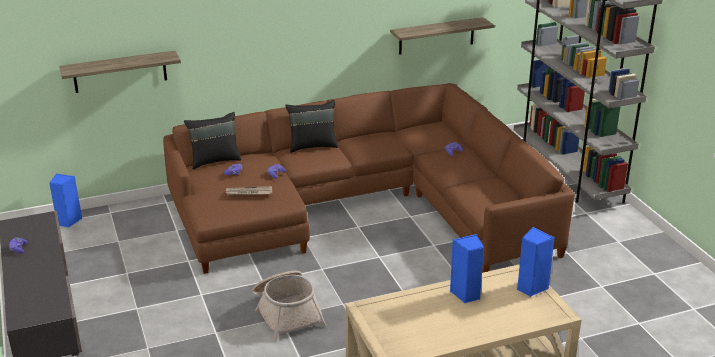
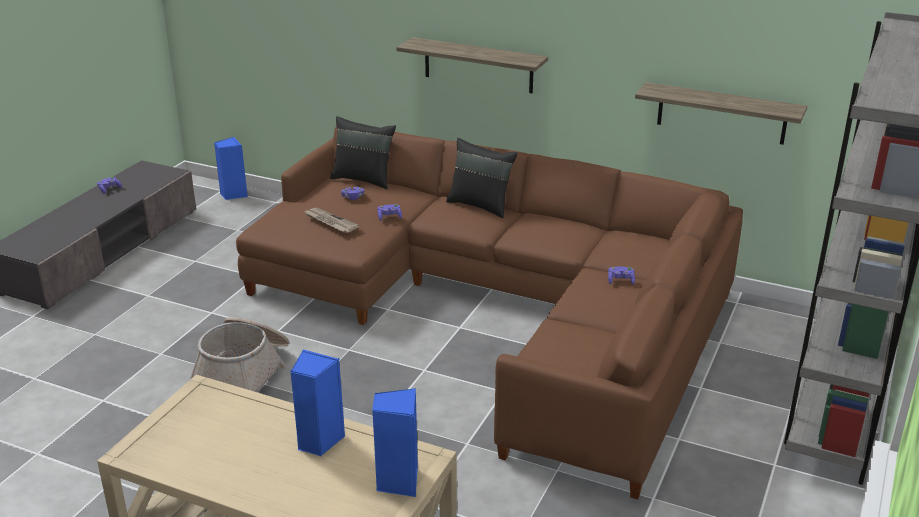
camera: 45 degrees right, 0 degrees up
(120, 72) = (302, 39): shelf -> shelf (478, 65)

